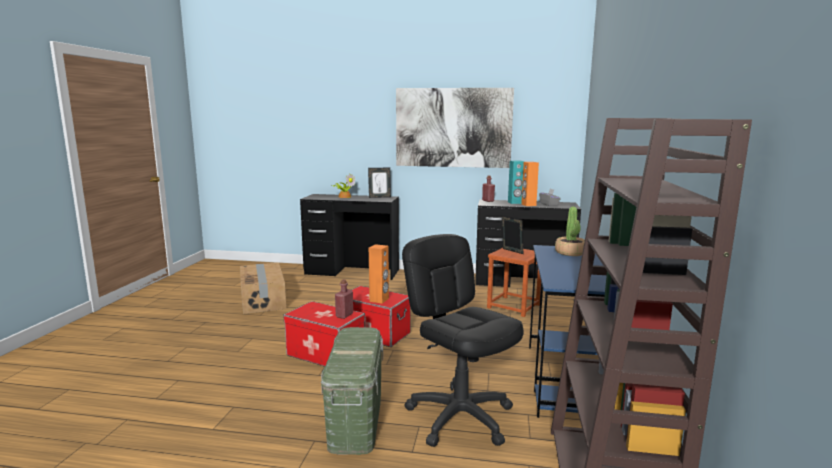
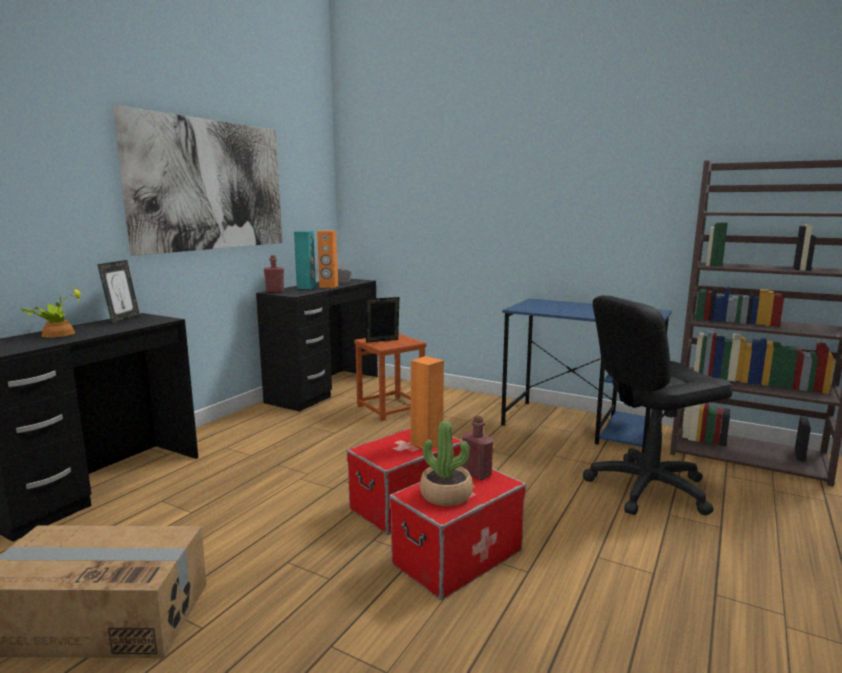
camera: 70 degrees left, 0 degrees up
(356, 422) = (665, 555): green storage box -> none
(570, 252) = (542, 306): potted plant -> potted plant (446, 495)

